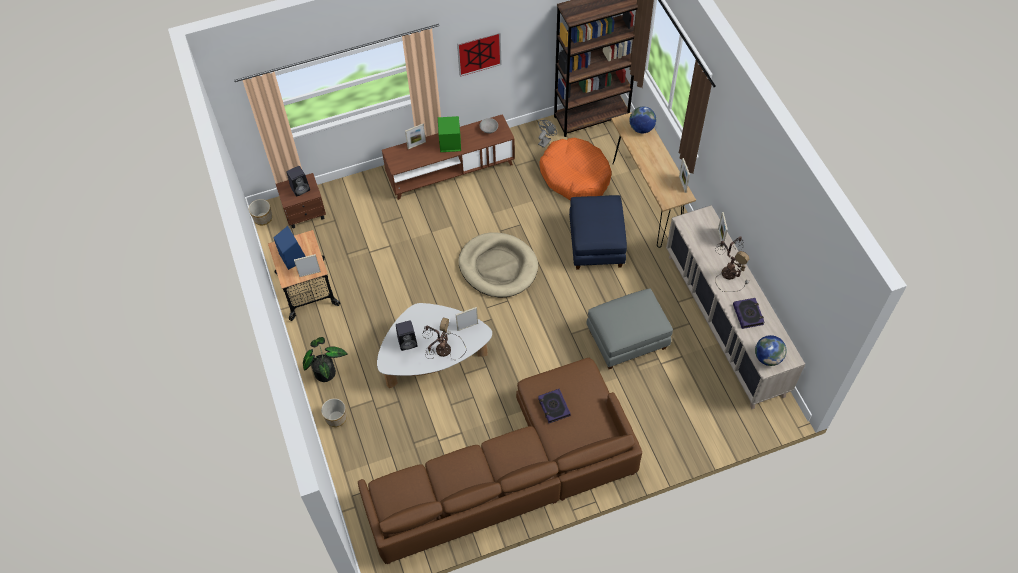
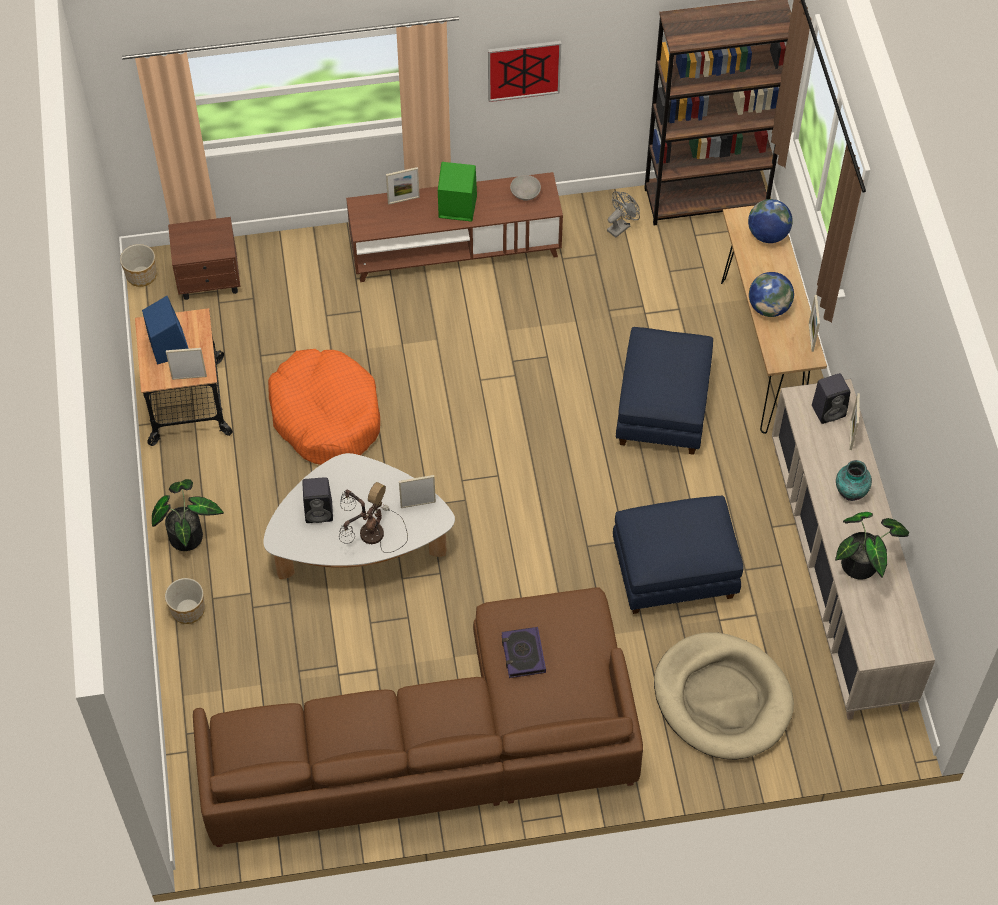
camera: 10 degrees right, 0 degrees up
(301, 188) = (206, 239): black speaker -> black speaker (829, 410)
(498, 267) = (495, 419): beige dog bed -> beige dog bed (722, 698)
(575, 176) = (655, 293): orange dog bed -> orange dog bed (326, 416)
(627, 339) = (674, 571): grey ottoman -> blue ottoman
(728, 272) = (849, 492): table lamp -> vase
(748, 314) = (863, 565): book -> potted plant
(767, 357) = (877, 639): globe -> globe (769, 307)

